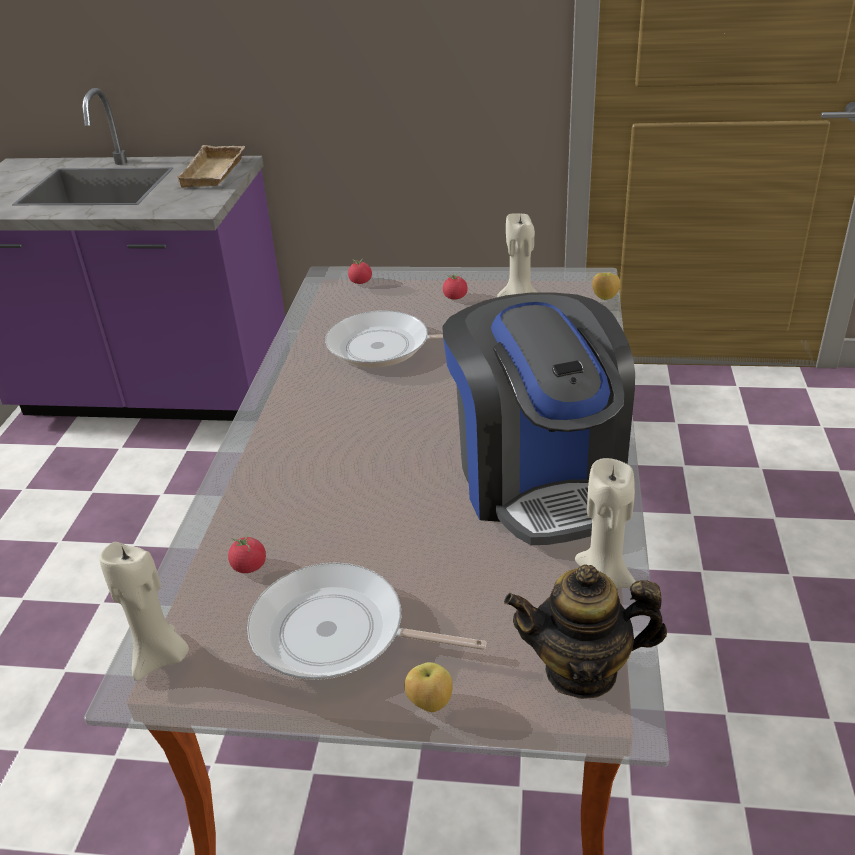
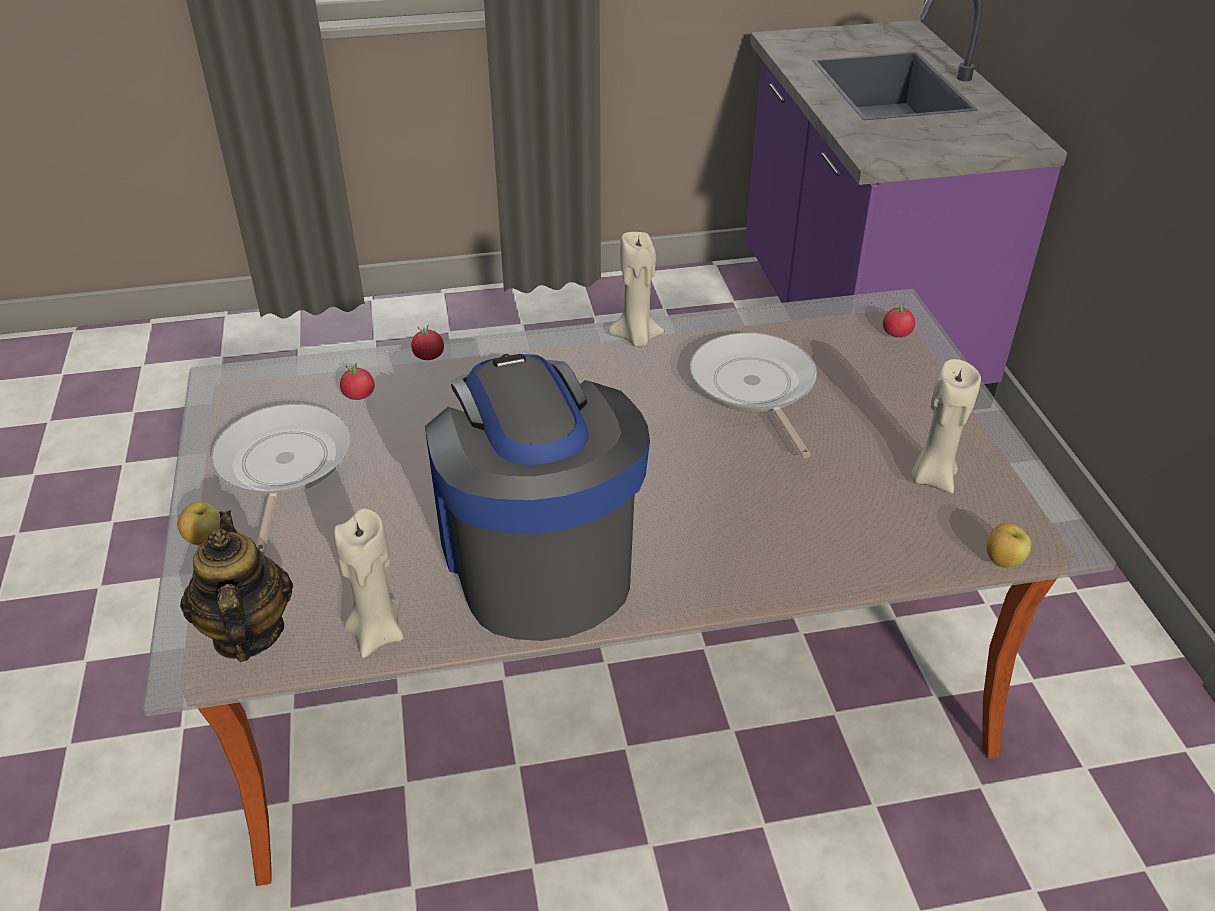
camera: 70 degrees right, 5 degrees up
(160, 657) = (249, 381): beige candle -> beige candle (636, 338)
(215, 173) = (983, 138): beige tray -> none
(455, 297) = (908, 417): tomato -> tomato (429, 356)
(539, 478) = (536, 558): coffee machine -> coffee machine turned 105 degrees clockwise

